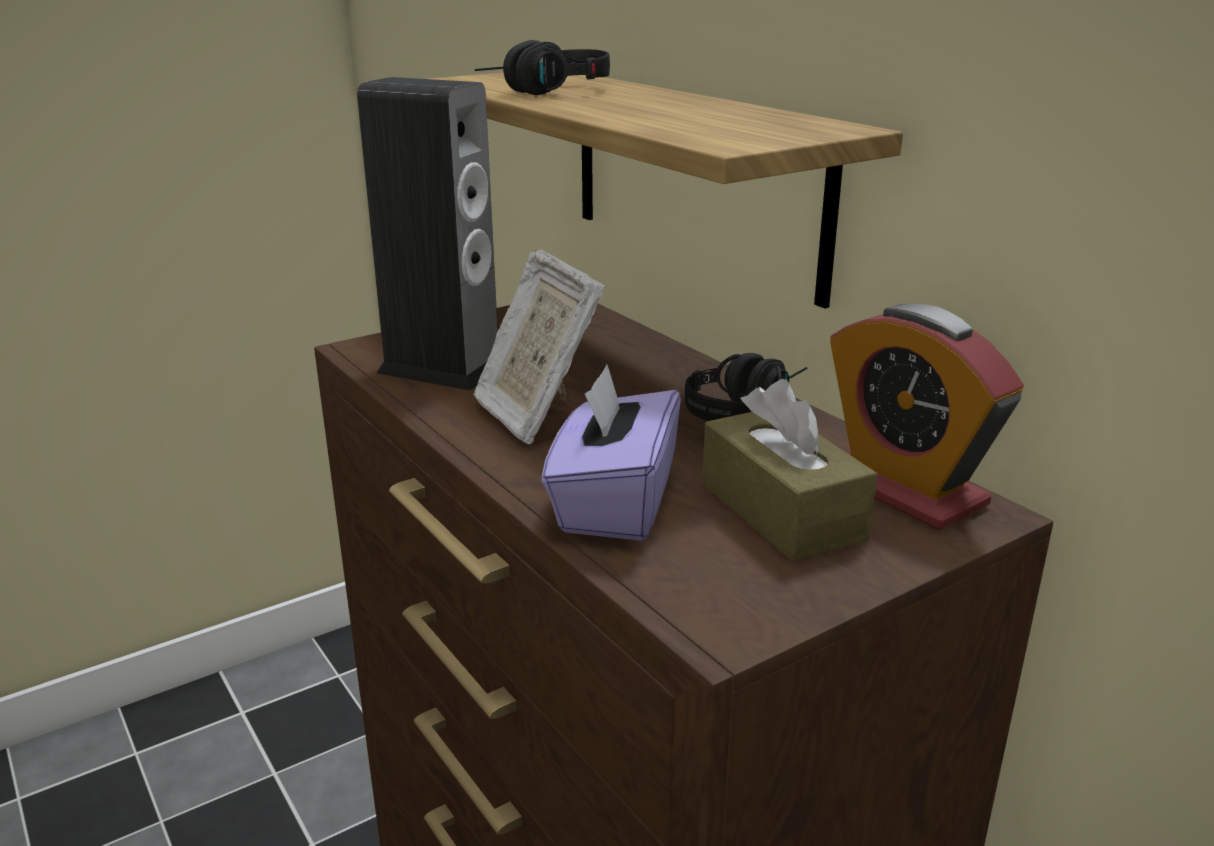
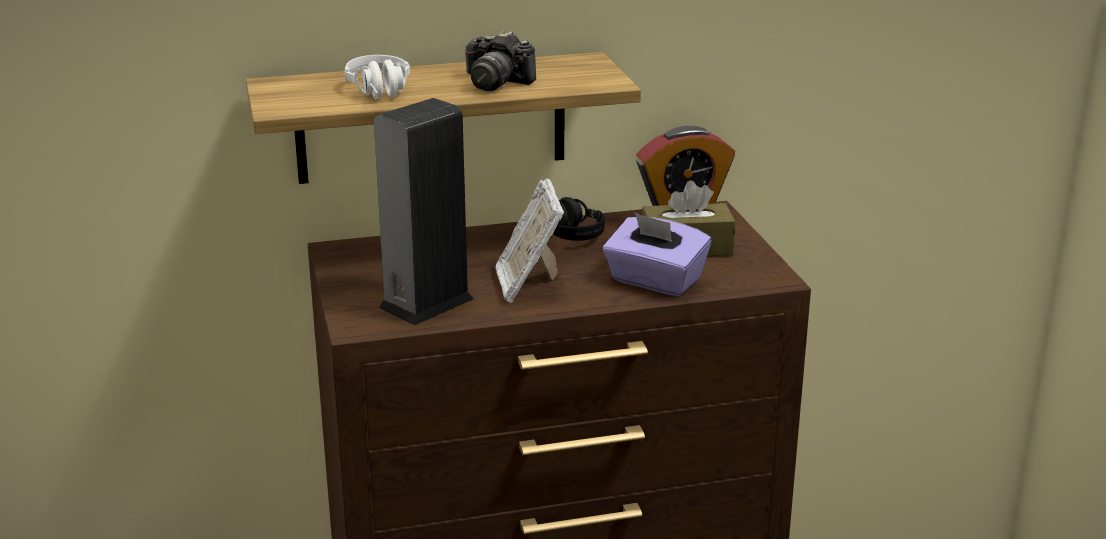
camera: 70 degrees left, 0 degrees up
(536, 414) = (529, 285): picture frame -> picture frame turned 90 degrees clockwise
(546, 92) = (381, 93): black headphones -> white headphones
(648, 112) = (496, 83): none -> camera

